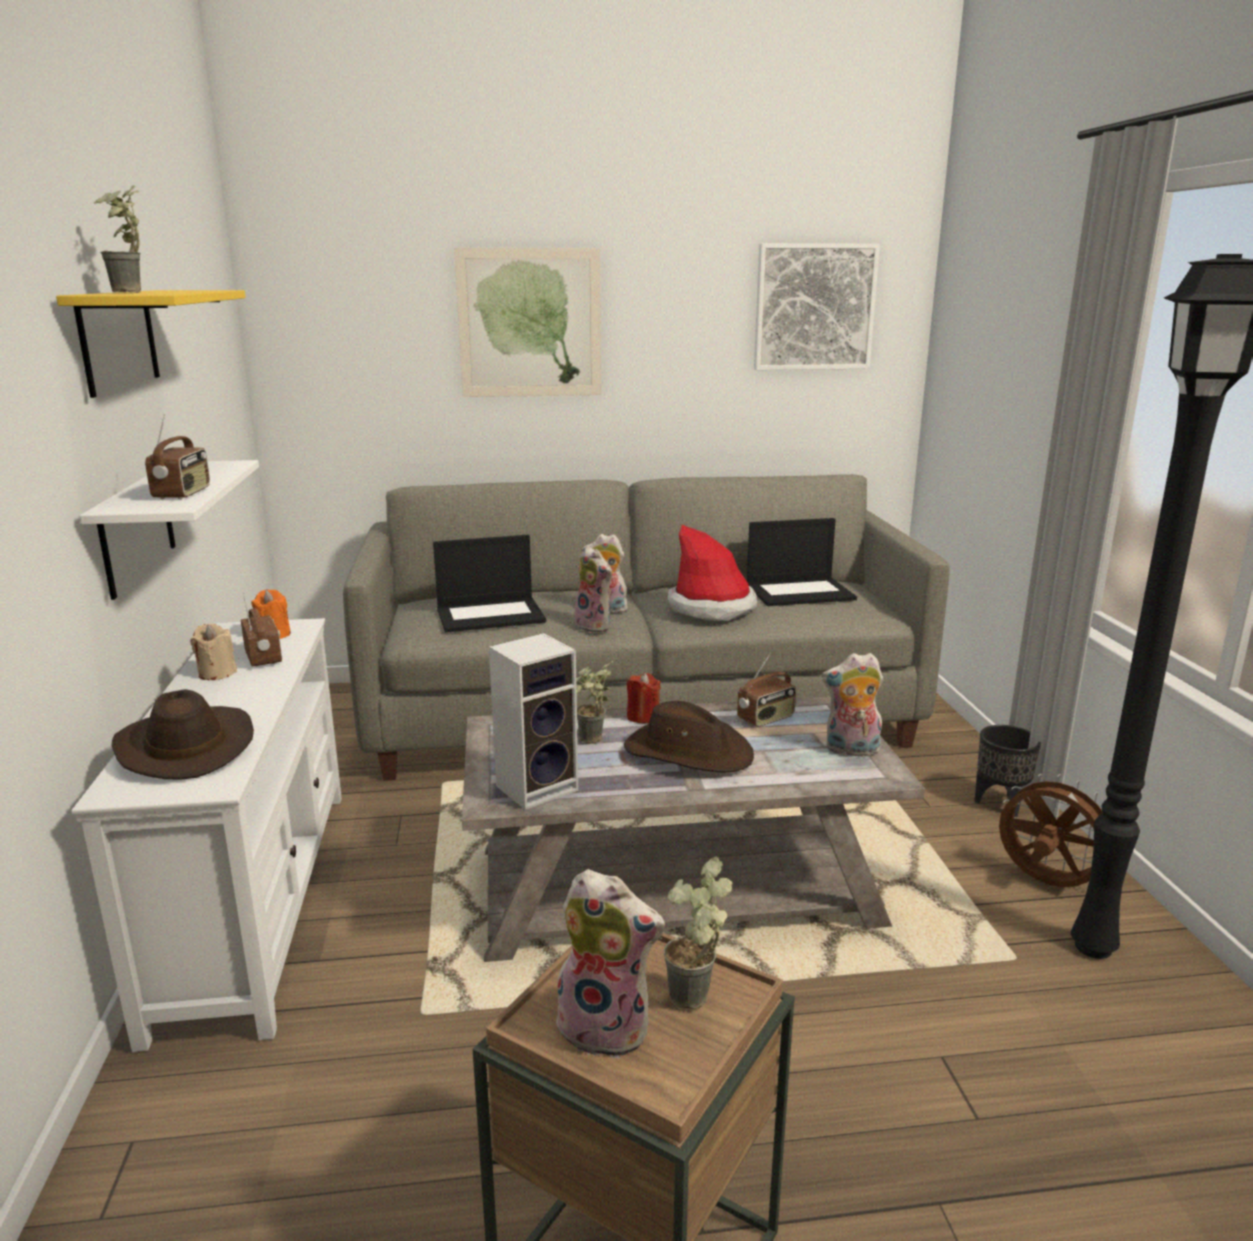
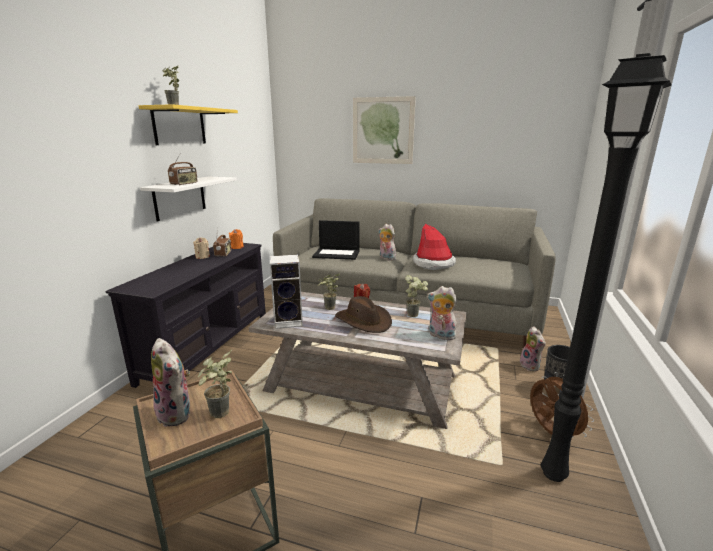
camera: 25 degrees right, 0 degrees up
(184, 747) = (160, 278): brown hat -> none
(256, 902) = (208, 348): white tv stand -> black tv stand
(595, 626) = (375, 264): plush toy -> plush toy (531, 366)
(766, 719) = (415, 314): radio -> potted plant
(800, 592) = (484, 263): laptop -> none
(814, 307) = (522, 123): picture -> none

